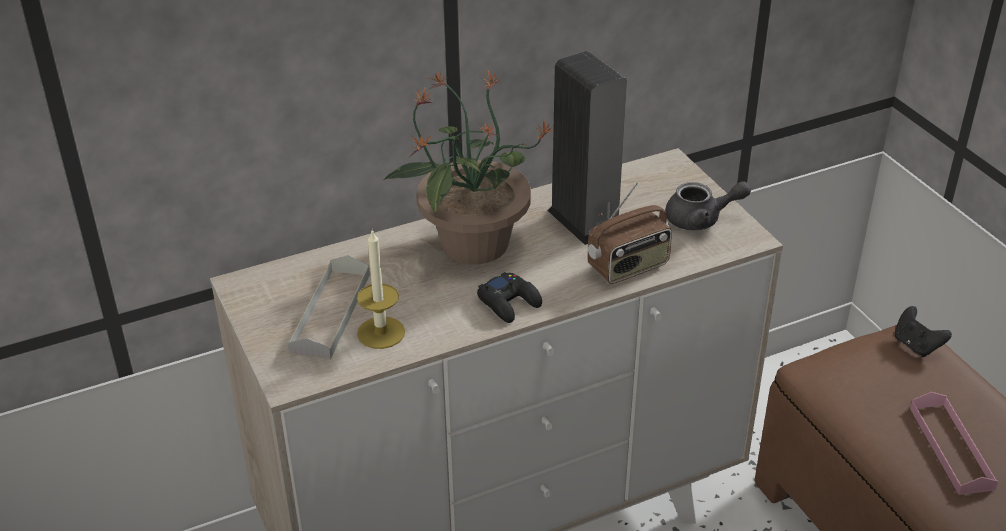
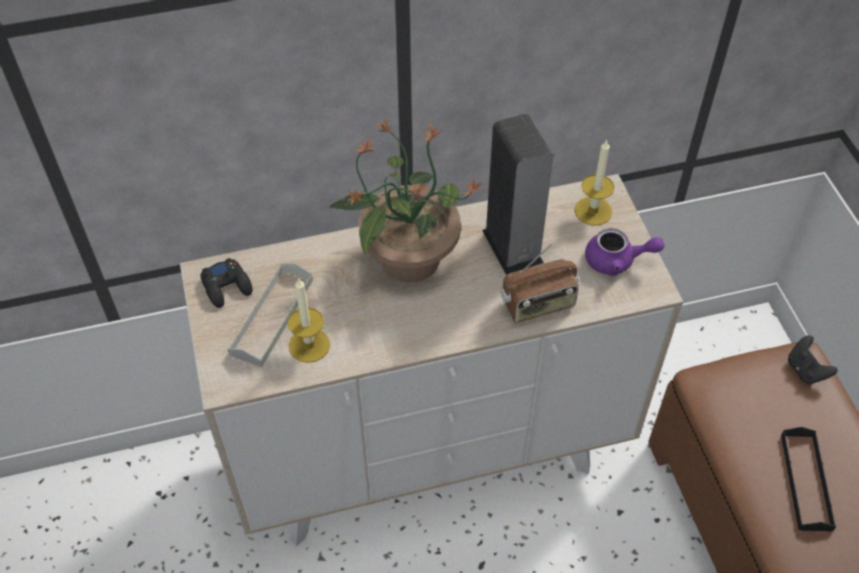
camera: 10 degrees right, 15 degrees up
(509, 303) = (425, 329): black game controller -> black game controller (227, 286)
(662, 181) = (593, 211): none -> candle
(701, 219) = (617, 261): grey teapot -> purple teapot
(951, 448) = (806, 481): pink tray -> black tray

